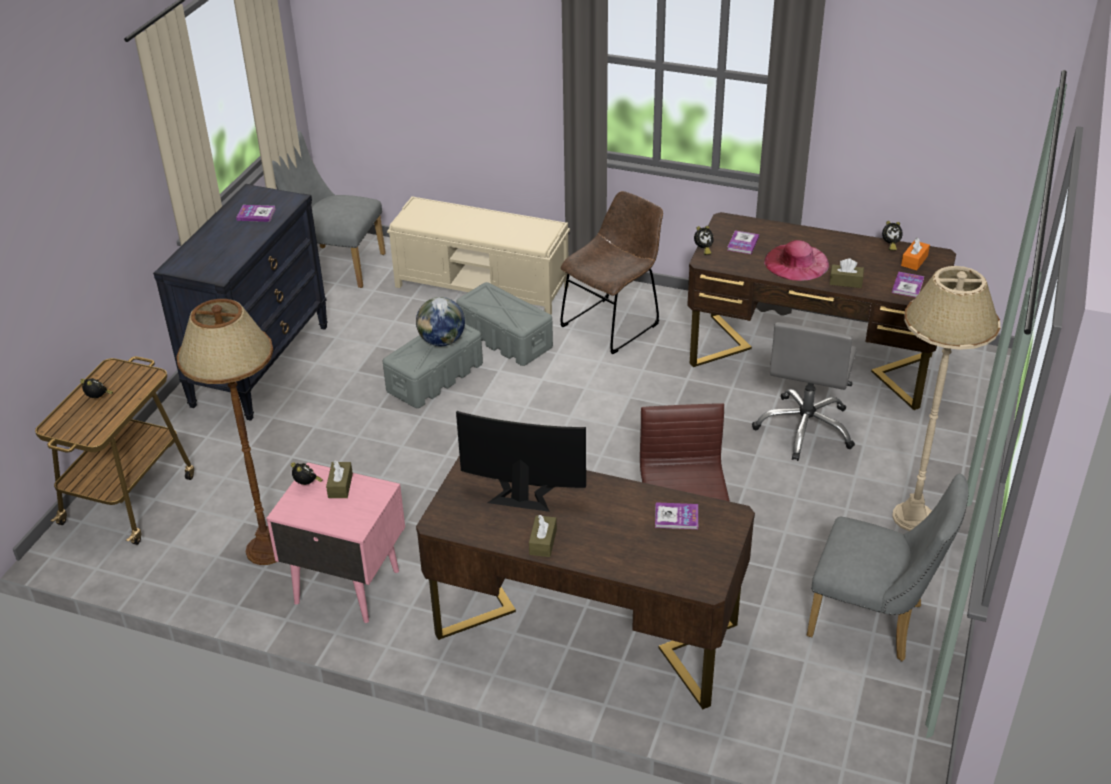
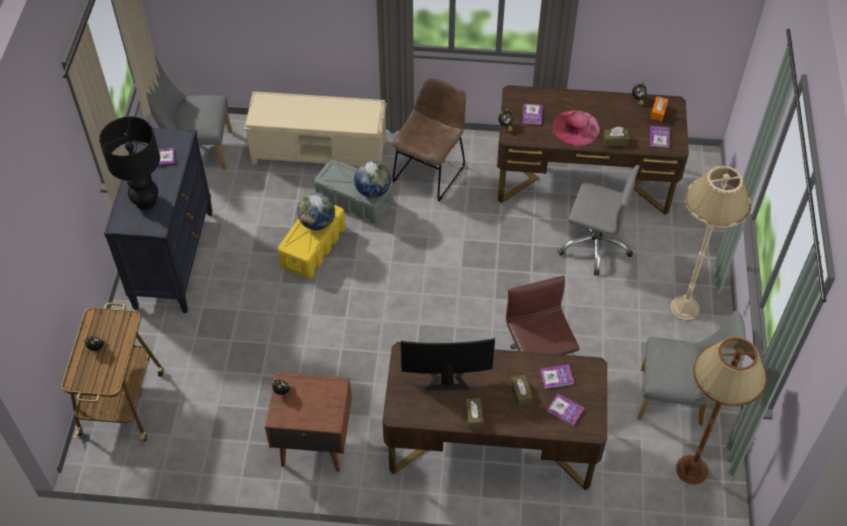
camera: 15 degrees left, 15 degrees up
(217, 250) = (145, 201): none -> black table lamp
(266, 550) = (244, 426): brown floor lamp -> brown floor lamp (691, 470)
(340, 485) = (307, 388): brown tissue box -> brown tissue box (521, 393)
(346, 585) = (313, 443): pink nightstand -> brown nightstand
(435, 377) = (313, 246): grey storage box -> yellow storage box
(524, 319) = (373, 191): none -> globe
(675, 556) = (565, 410): none -> book
(805, 428) = (594, 245): grey office chair -> grey office chair turned 75 degrees counterclockwise

